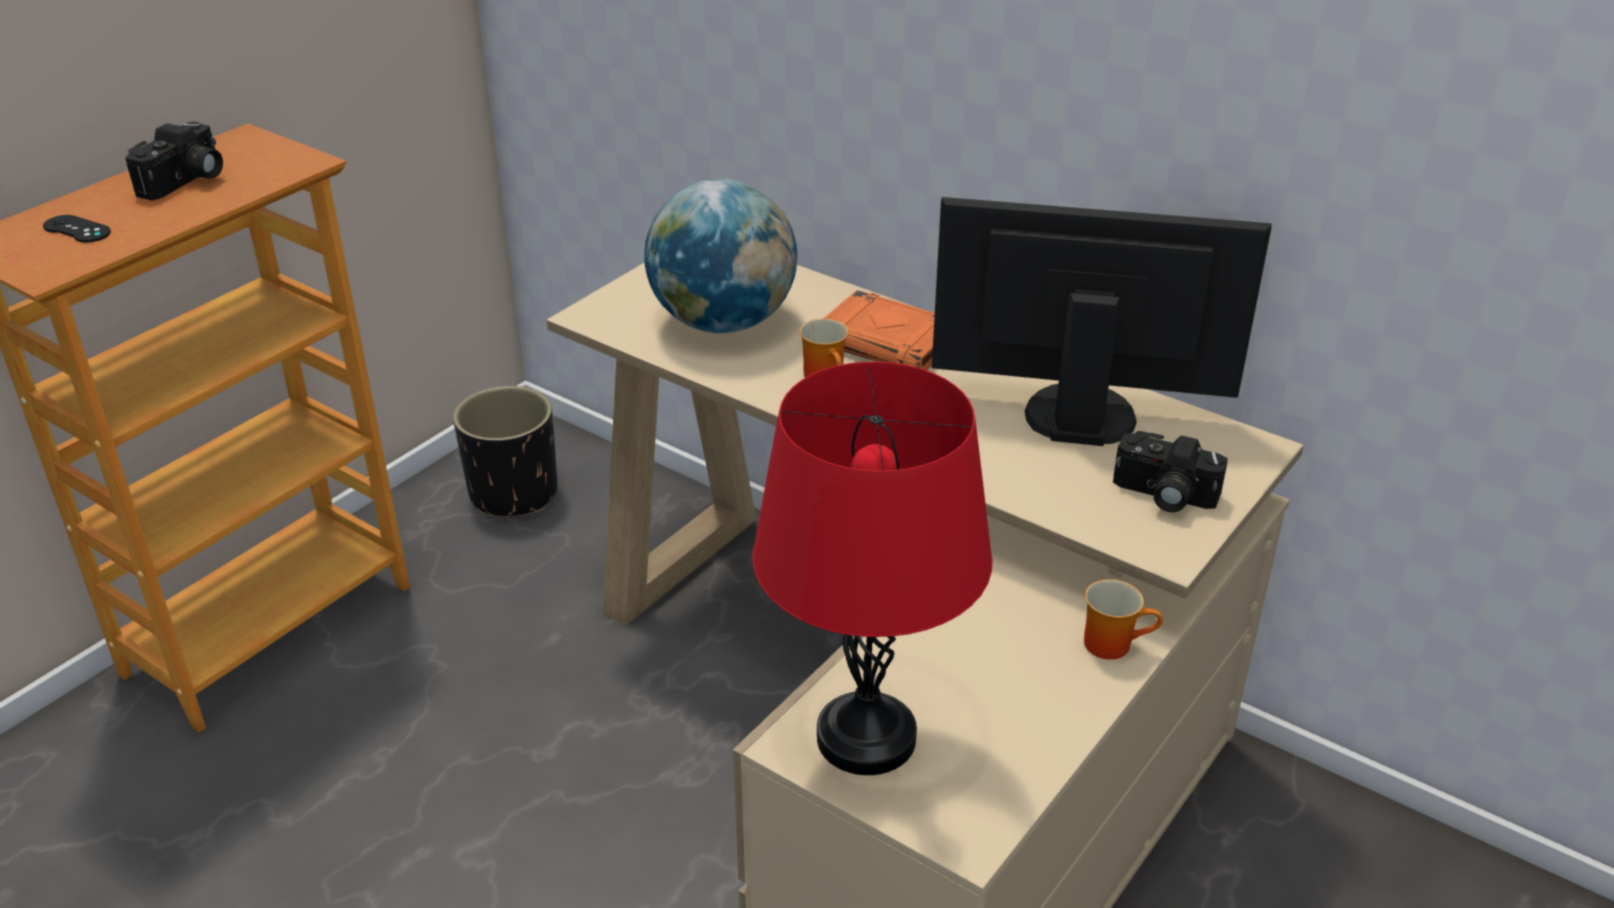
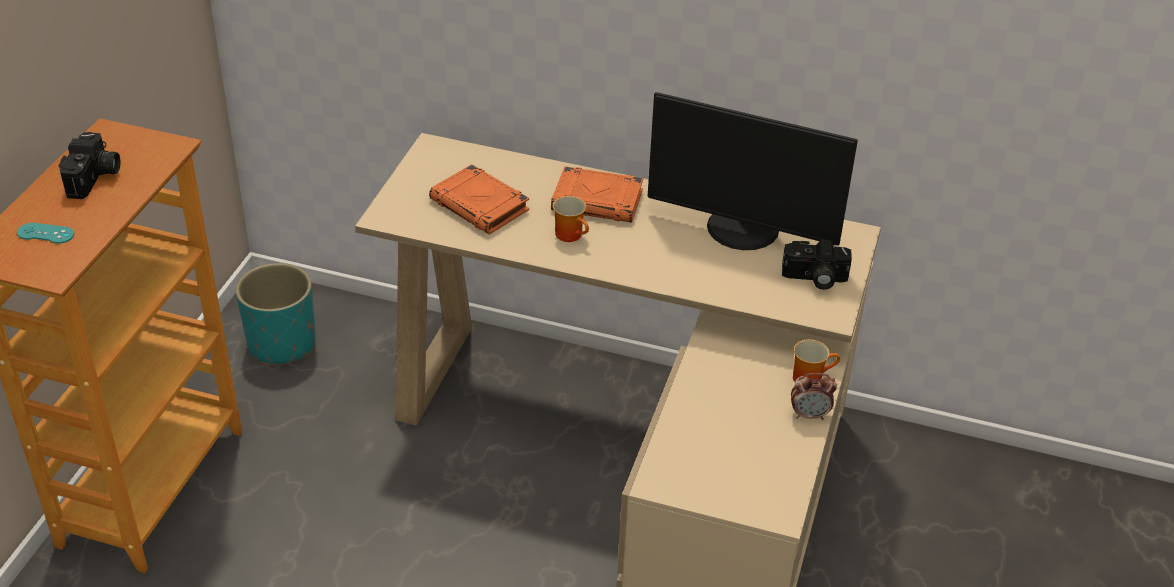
camera: 20 degrees left, 5 degrees up
(77, 229) = (45, 233): black game controller -> turquoise game controller
(514, 494) = (282, 344): black planter -> turquoise planter
(723, 323) = (480, 206): globe -> orange book
(866, 738) = (695, 468): red table lamp -> none
(1079, 412) = (741, 230): monitor -> monitor turned 150 degrees counterclockwise
(1087, 698) = (809, 415): none -> alarm clock

